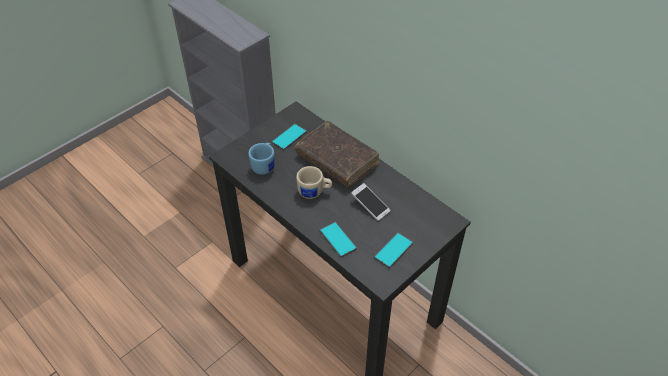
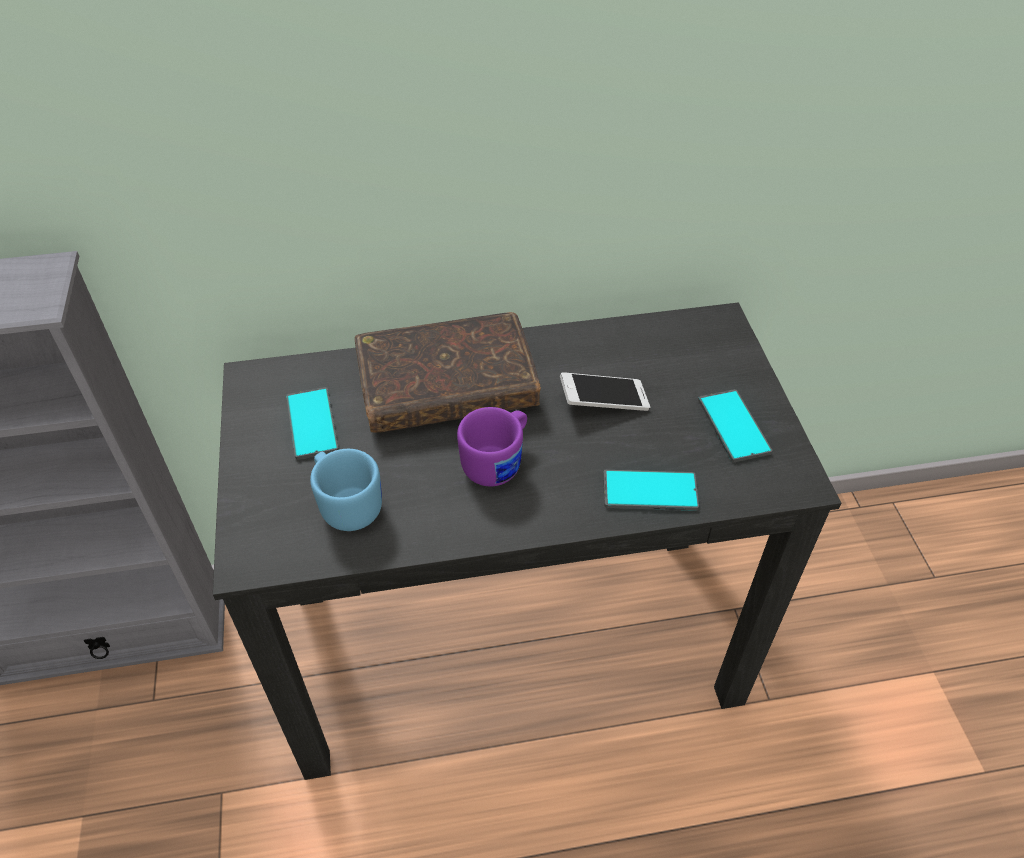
camera: 55 degrees left, 0 degrees up
(314, 192) = (498, 462): beige mug -> purple mug

